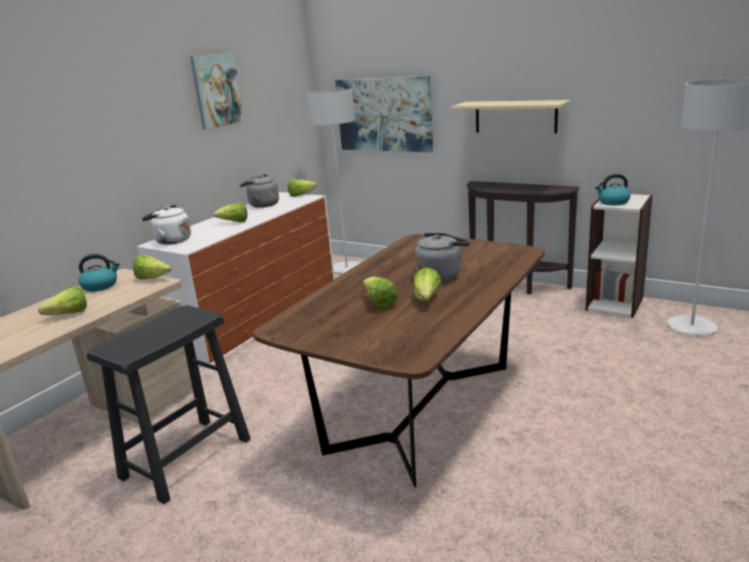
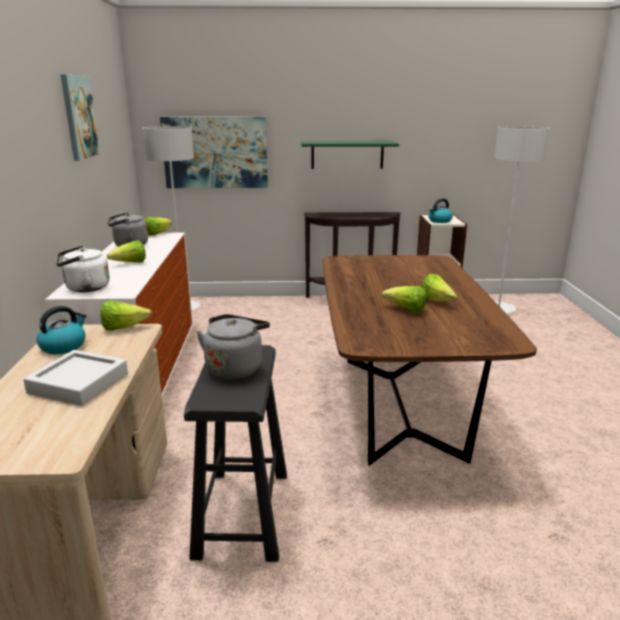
camera: 35 degrees left, 0 degrees up
(65, 315) = (79, 383): lettuce -> grey tray
(440, 276) = (412, 283): grey kettle -> grey kettle (235, 368)
(515, 116) = (347, 154): beige shelf -> green shelf

